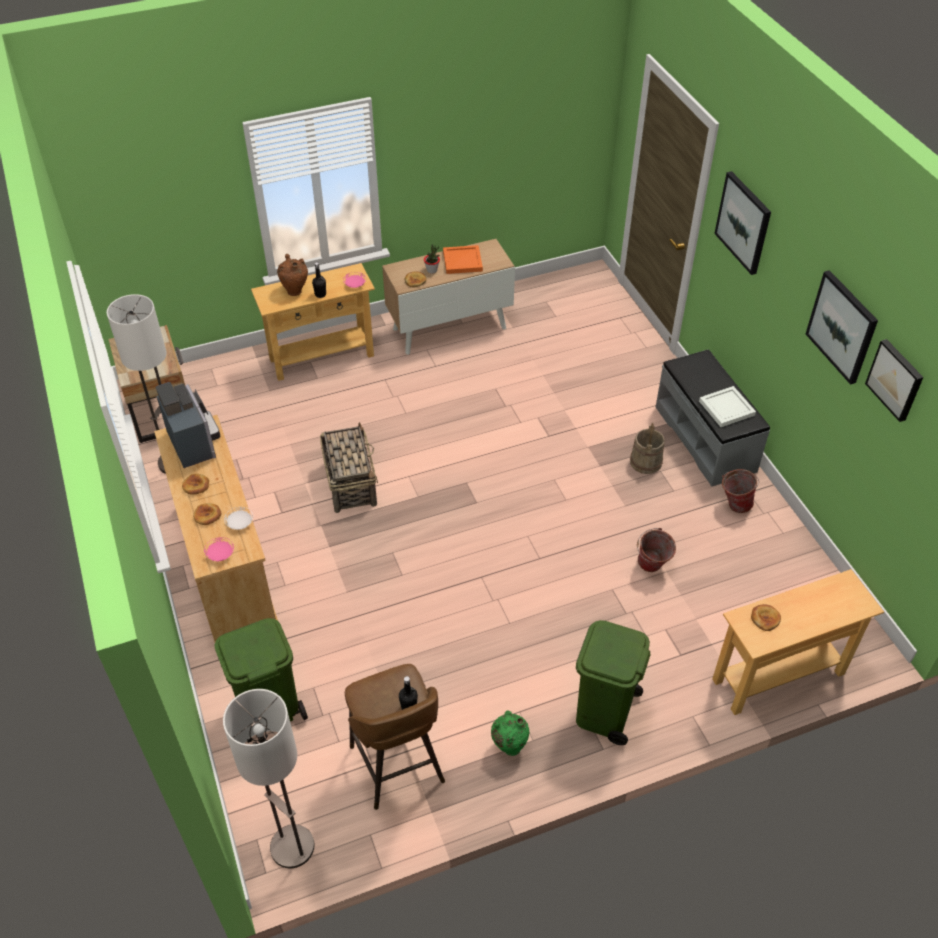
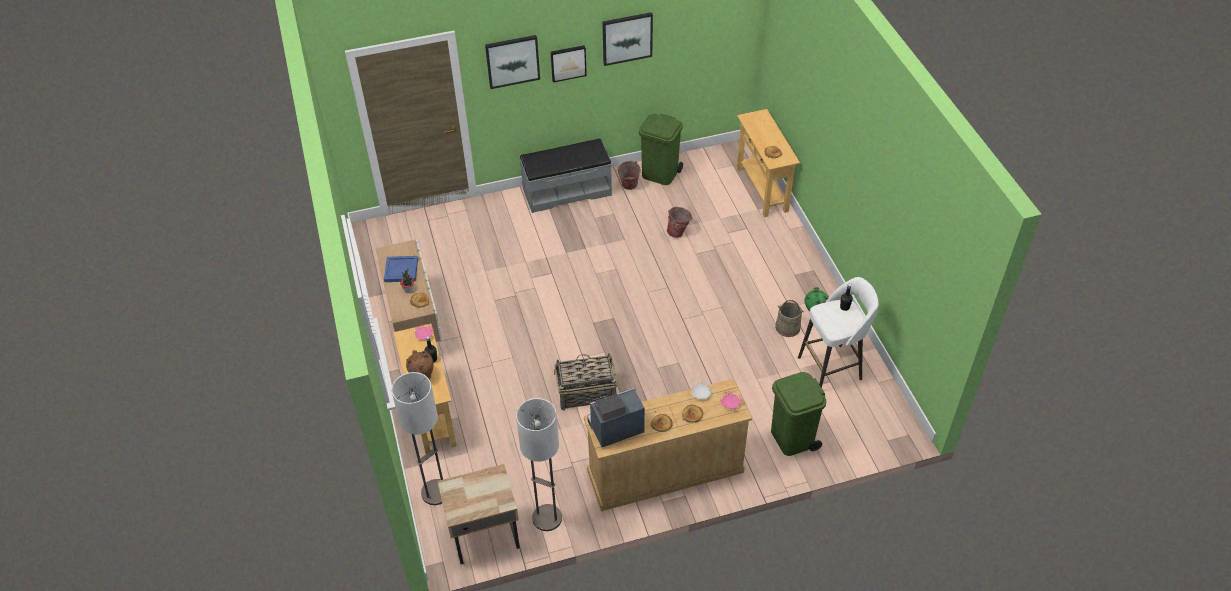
camera: 85 degrees left, 0 degrees up
(292, 847) = (890, 422): floor lamp -> floor lamp (436, 493)
(398, 767) = (832, 368): brown stool -> white stool
(462, 261) = (400, 270): orange tray -> blue tray
(604, 712) = (788, 267): green trash can -> green trash can (660, 174)
(645, 462) = (585, 224): beige bucket -> beige bucket (787, 327)
(727, 408) = (582, 154): white tray -> none
(896, 379) = (678, 26): picture -> picture (568, 62)

